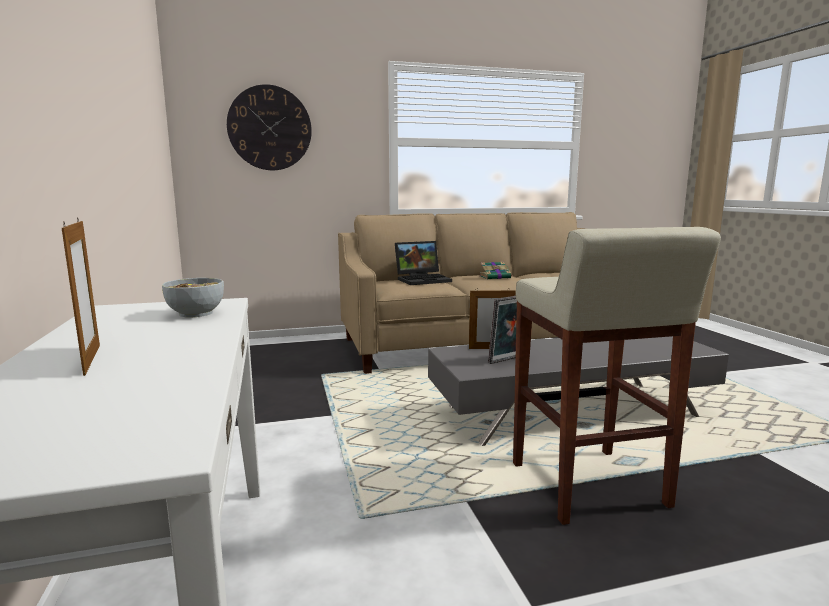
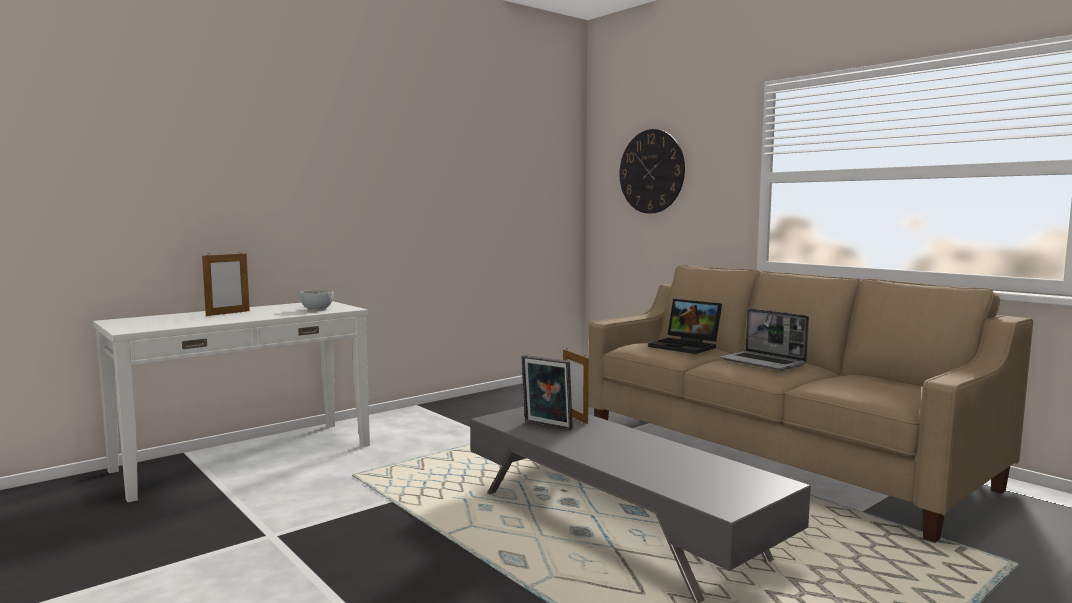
camera: 65 degrees right, 5 degrees down
(495, 277) = (764, 362): book -> laptop
(588, 486) = (447, 543): beige stool -> none

